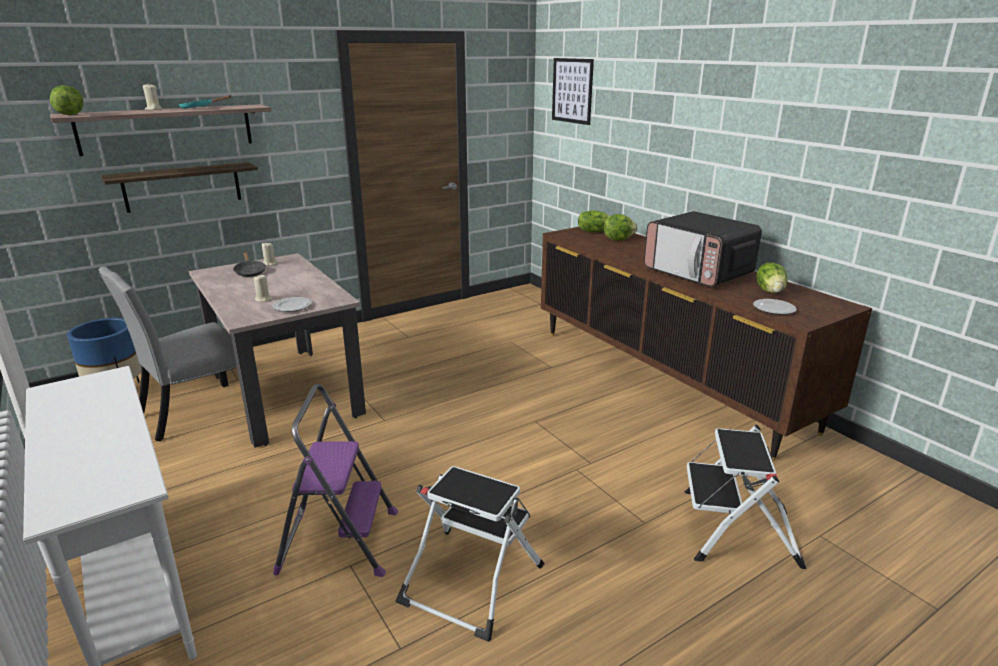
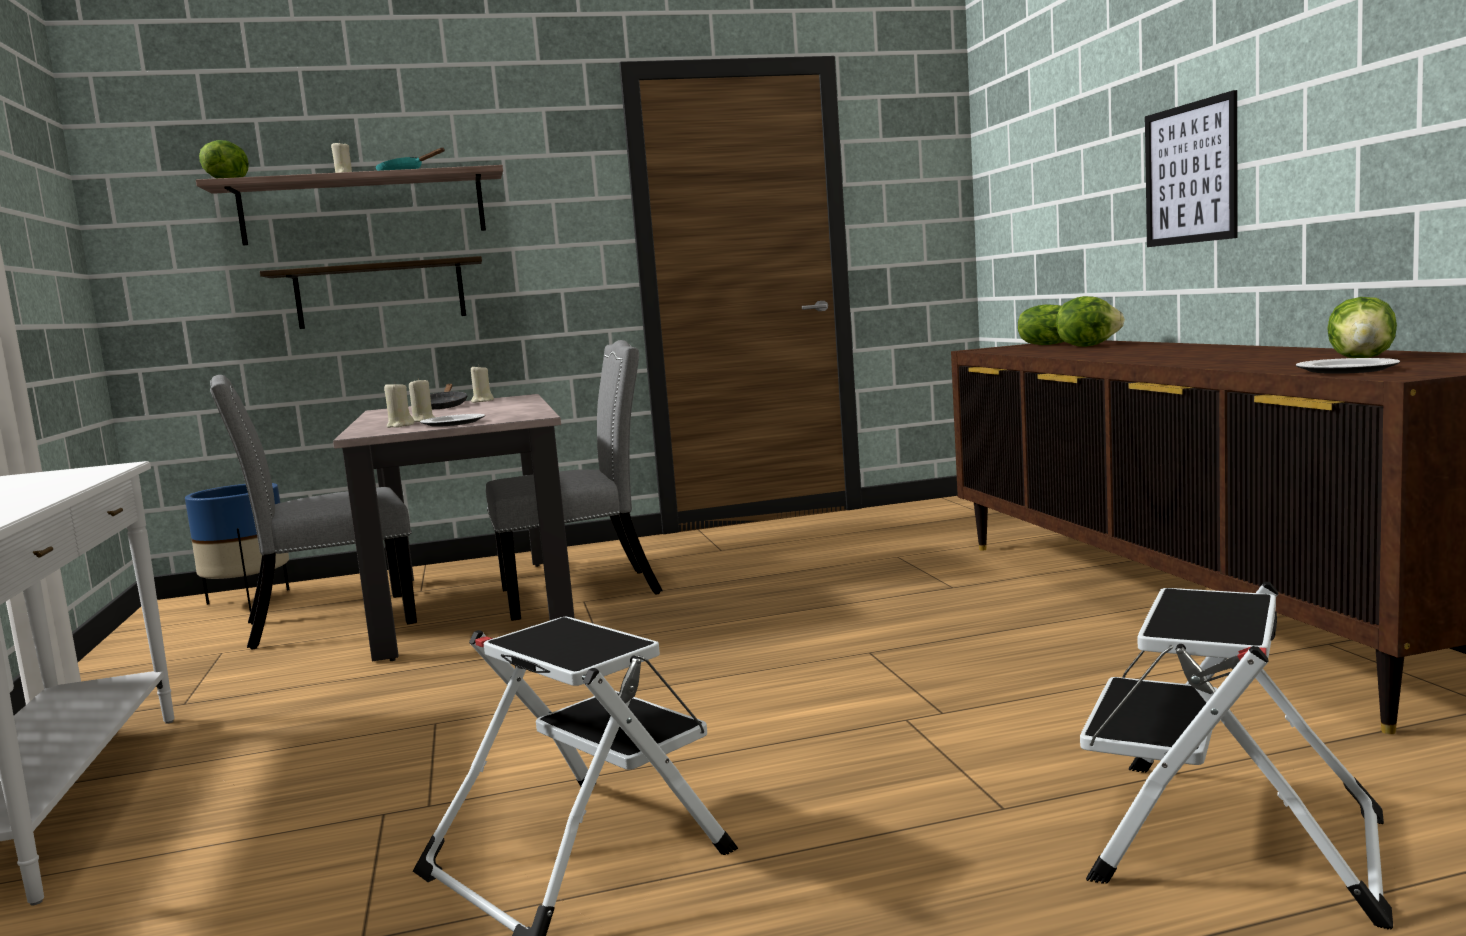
camera: 20 degrees right, 15 degrees down
(254, 307) = (400, 426): none -> beige candle
(334, 540) = (387, 779): purple step ladder -> none
(343, 379) = (576, 593): none -> grey chair
(572, 90) = (1021, 124): picture -> picture (1190, 174)
(698, 272) = (1215, 356): microwave -> none

